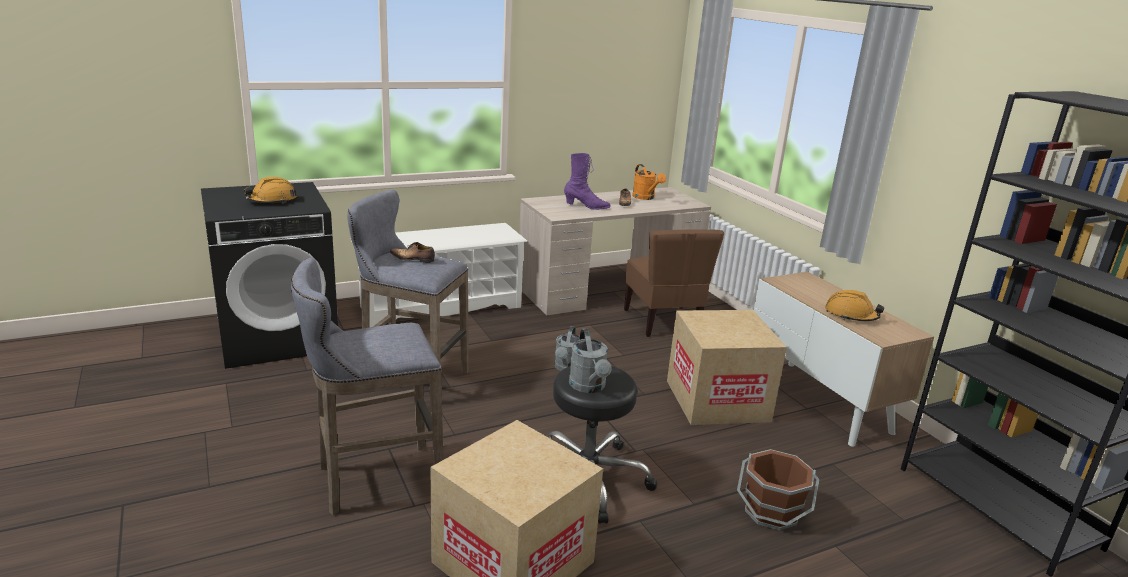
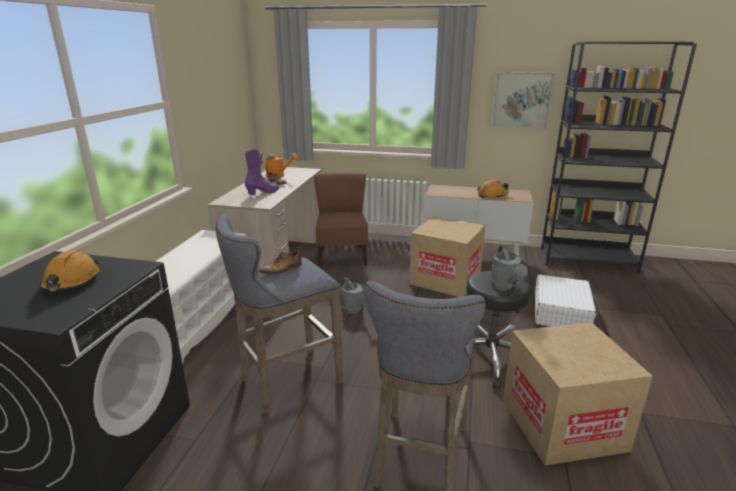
camera: 50 degrees left, 0 degrees up
(589, 387) = (506, 287): grey watering can -> grey watering can turned 60 degrees clockwise
(663, 322) = (342, 256): brown chair -> brown chair turned 120 degrees counterclockwise
(771, 512) = (561, 312): brown bucket -> white suitcase
(970, 178) = (521, 100): none -> picture

